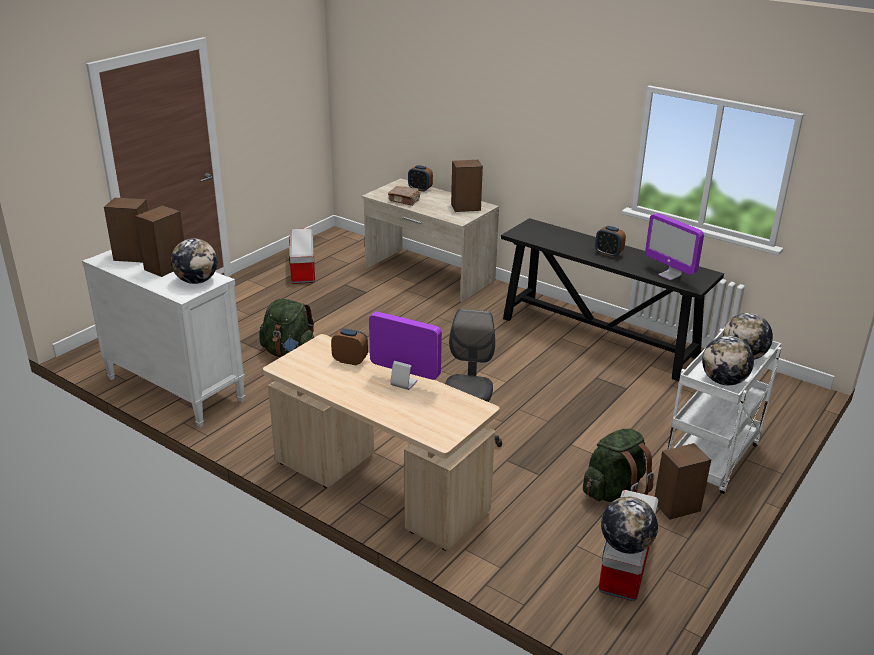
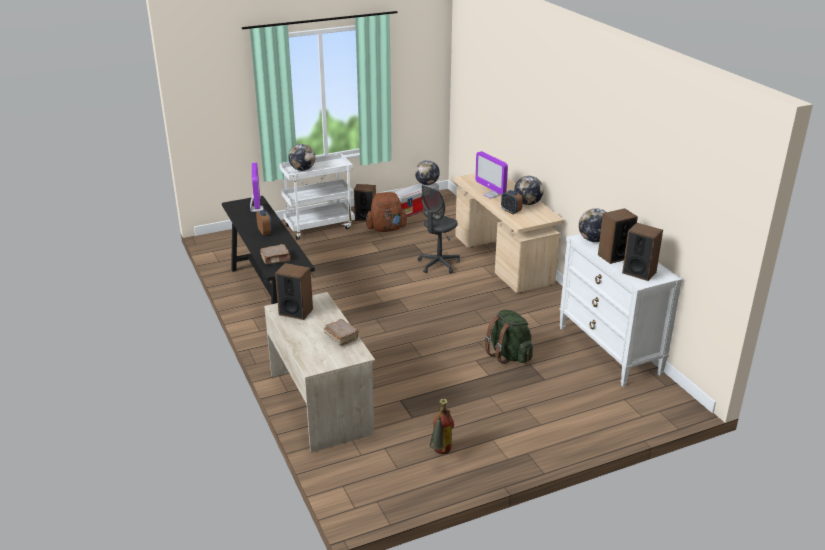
camera: 150 degrees left, 0 degrees up
(303, 270) = (440, 454): storage box -> fire extinguisher
(420, 189) = (306, 350): alarm clock -> none
(548, 232) = (276, 259): none -> brown book
(614, 492) = (386, 229): green backpack -> brown backpack
(723, 381) = (332, 164): globe -> globe (527, 203)

